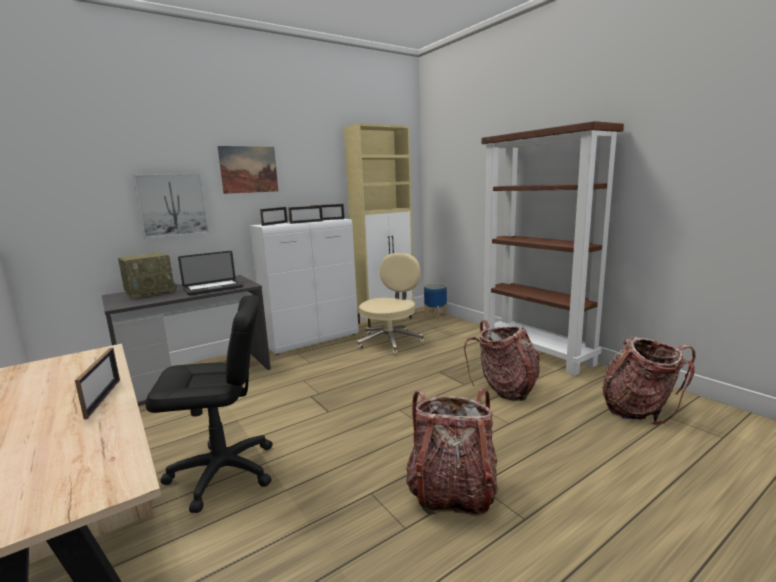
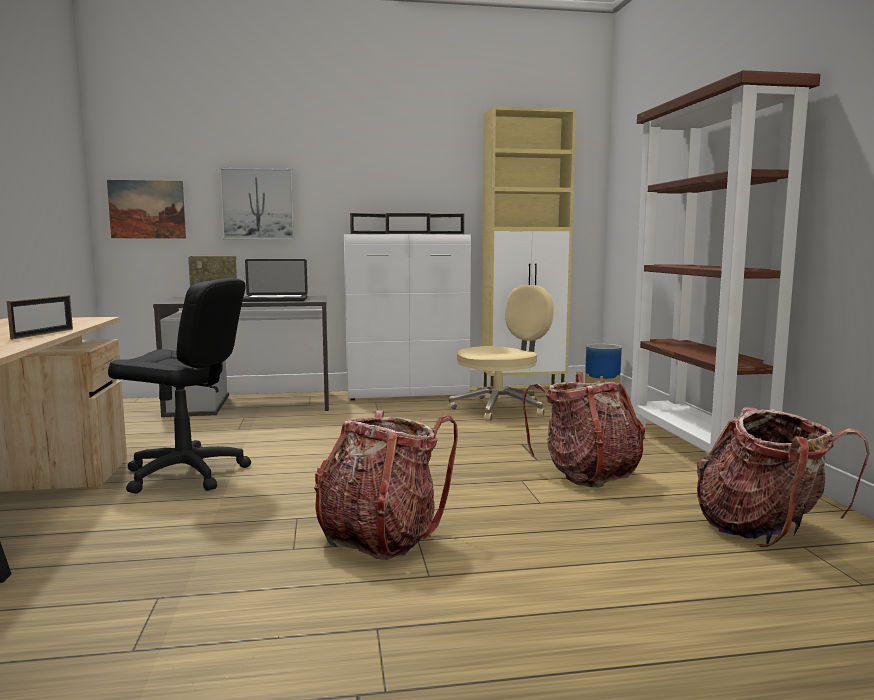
camera: 25 degrees right, 5 degrees down
(249, 169) = (350, 166): picture -> picture (147, 209)

